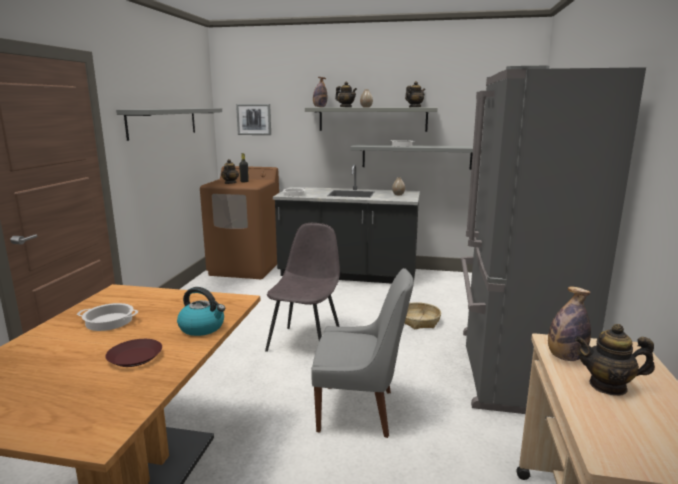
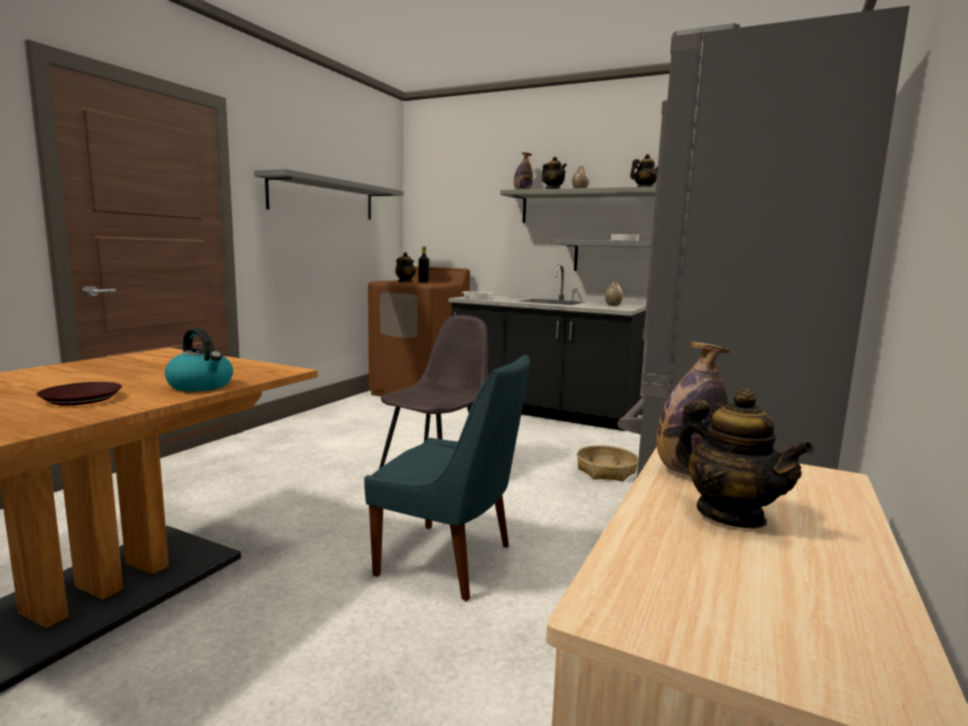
camera: 15 degrees right, 5 degrees down
(110, 321) = (111, 371): cooking pot -> none
(254, 119) = (446, 209): picture -> none
(360, 411) = (450, 561): grey chair -> blue chair
(608, 386) = (730, 515): teapot -> teapot turned 150 degrees counterclockwise

